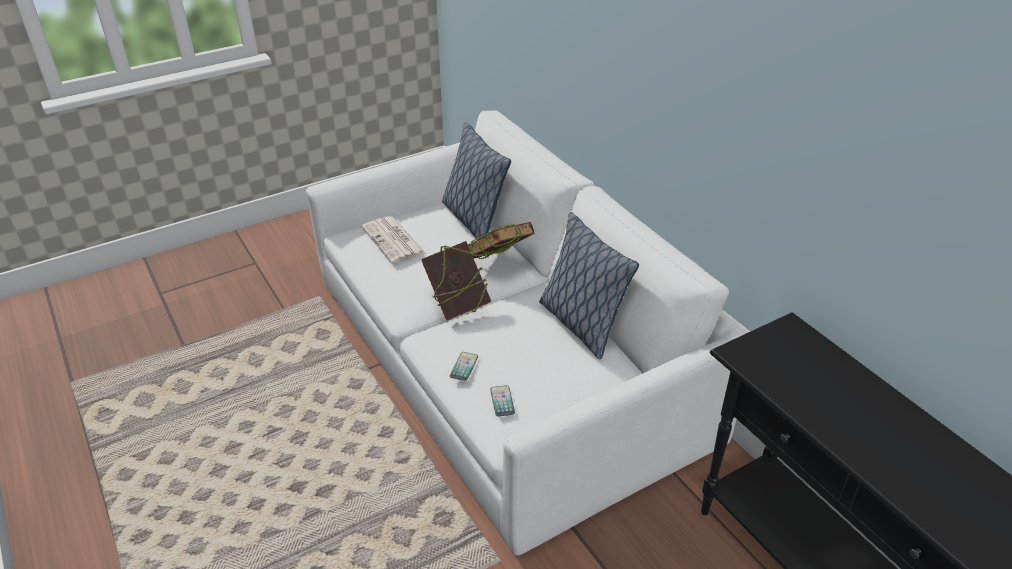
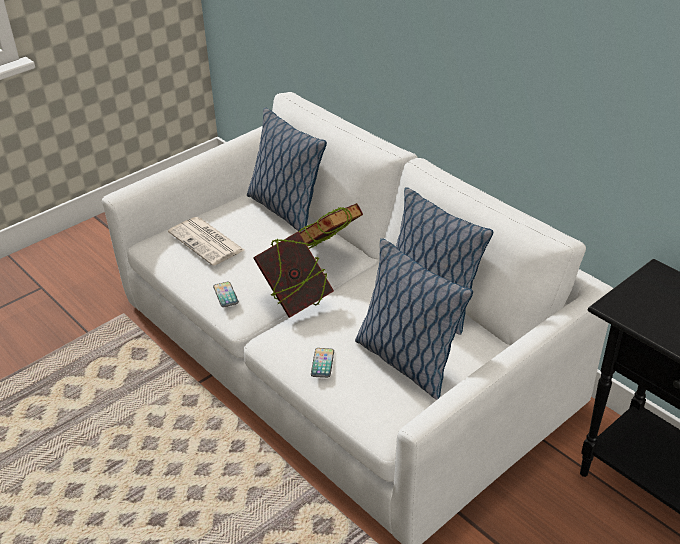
camera: 10 degrees left, 0 degrees up
(502, 401) = (373, 393): phone -> phone (225, 295)
(541, 376) = (406, 360): none -> pillow

